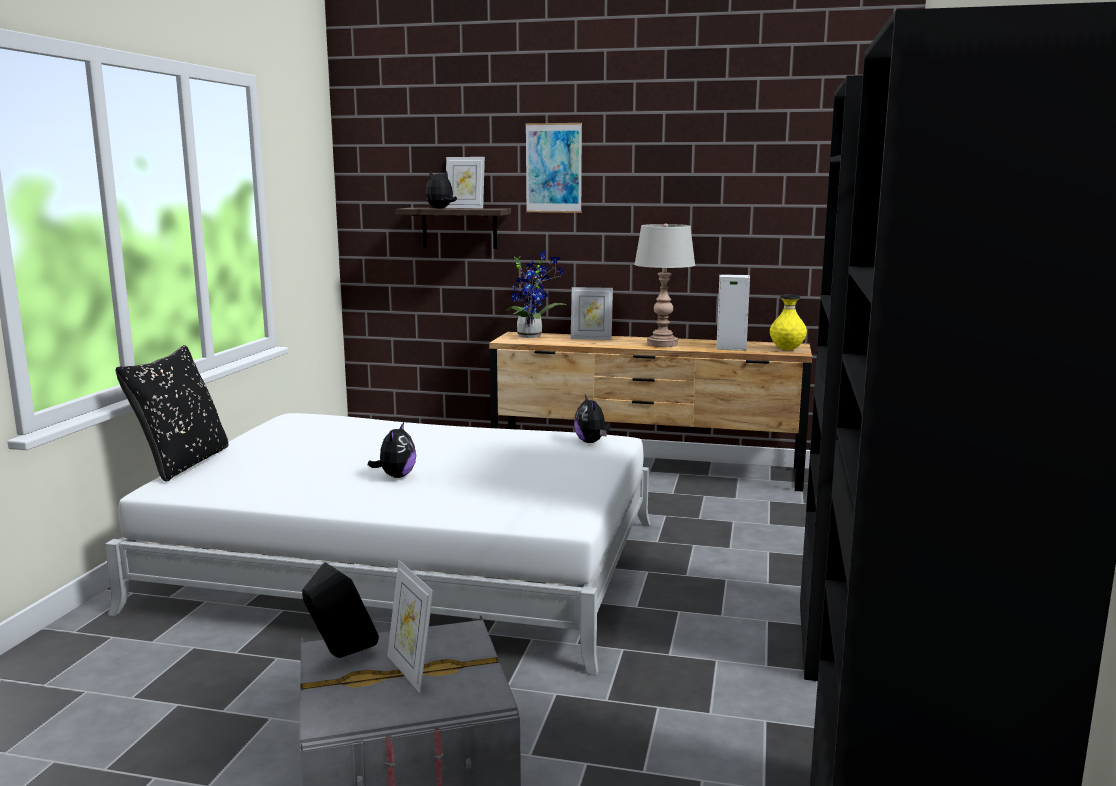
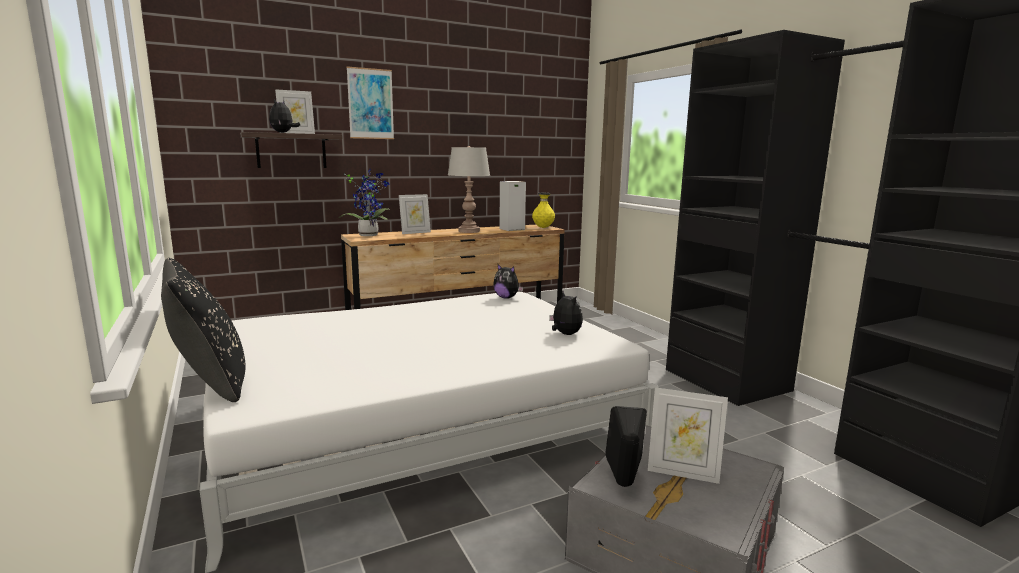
camera: 40 degrees left, 0 degrees up
(396, 476) = (444, 344): plush toy -> plush toy (565, 334)

